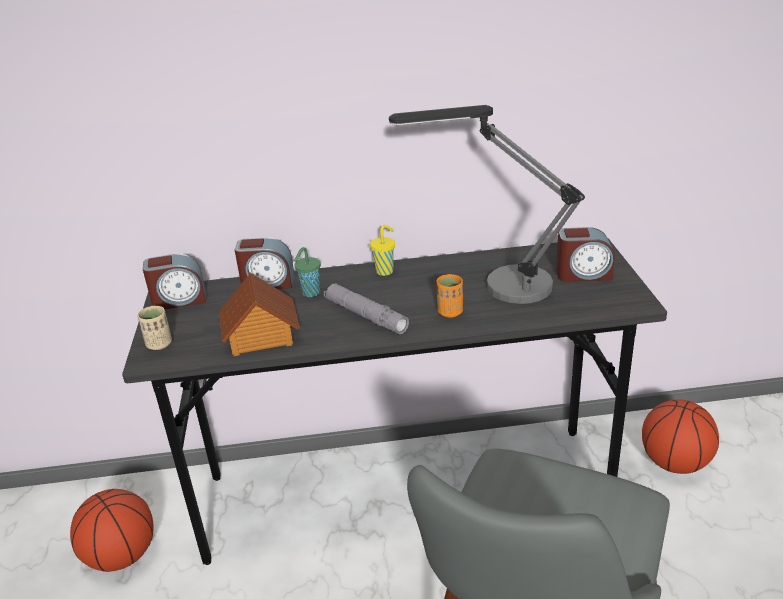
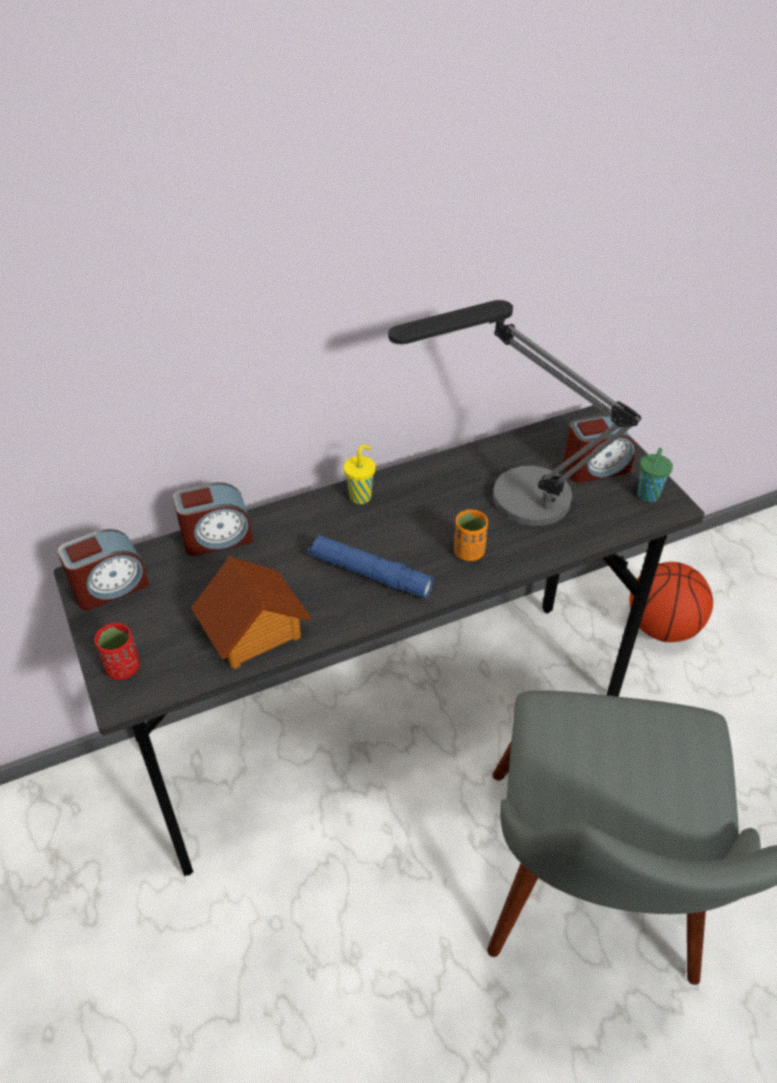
camera: 20 degrees left, 15 degrees up
(122, 556) = (75, 891): basketball -> none
(159, 344) = (123, 667): beige cup -> red cup
(310, 293) = (282, 548): green cup -> green cup (647, 496)
(365, 315) = (369, 574): grey flashlight -> blue flashlight

